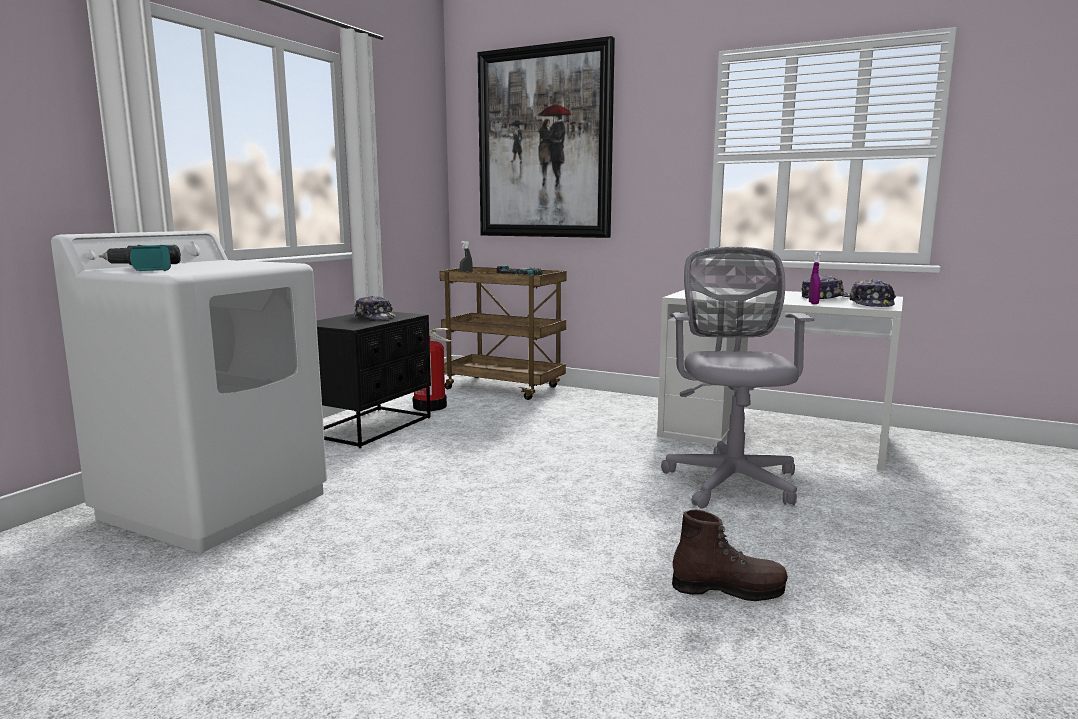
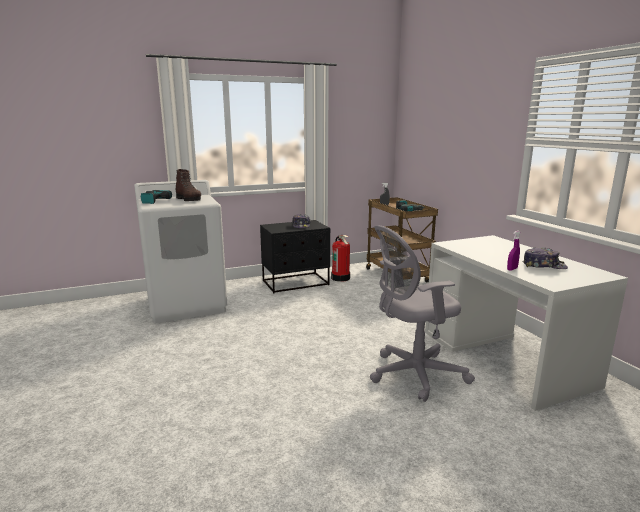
camera: 40 degrees right, 5 degrees up
(544, 143) = (438, 122): picture -> none
(728, 589) = (288, 428): brown boot -> brown boot (189, 199)
(731, 480) = (412, 374): grey office chair -> grey office chair turned 150 degrees counterclockwise
(871, 304) = (555, 280): cap -> none

